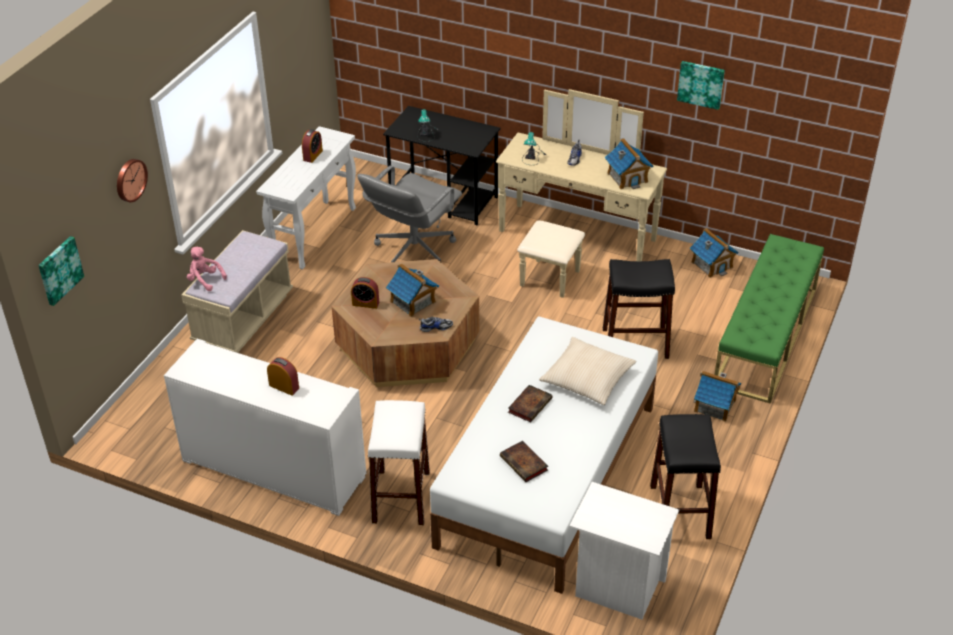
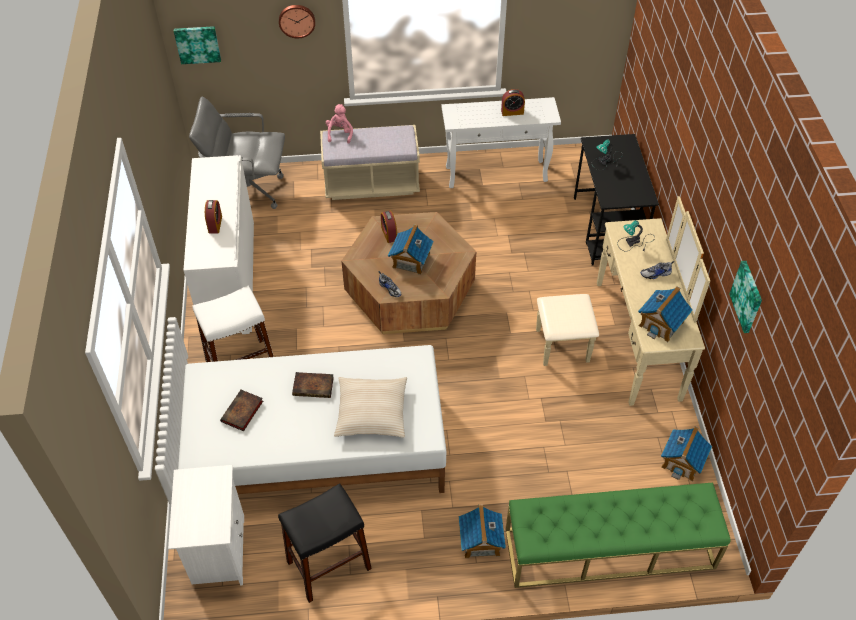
camera: 60 degrees right, 10 degrees up
(413, 251) = (524, 241): grey office chair -> grey office chair (248, 190)
(635, 343) = (522, 444): black stool -> none

